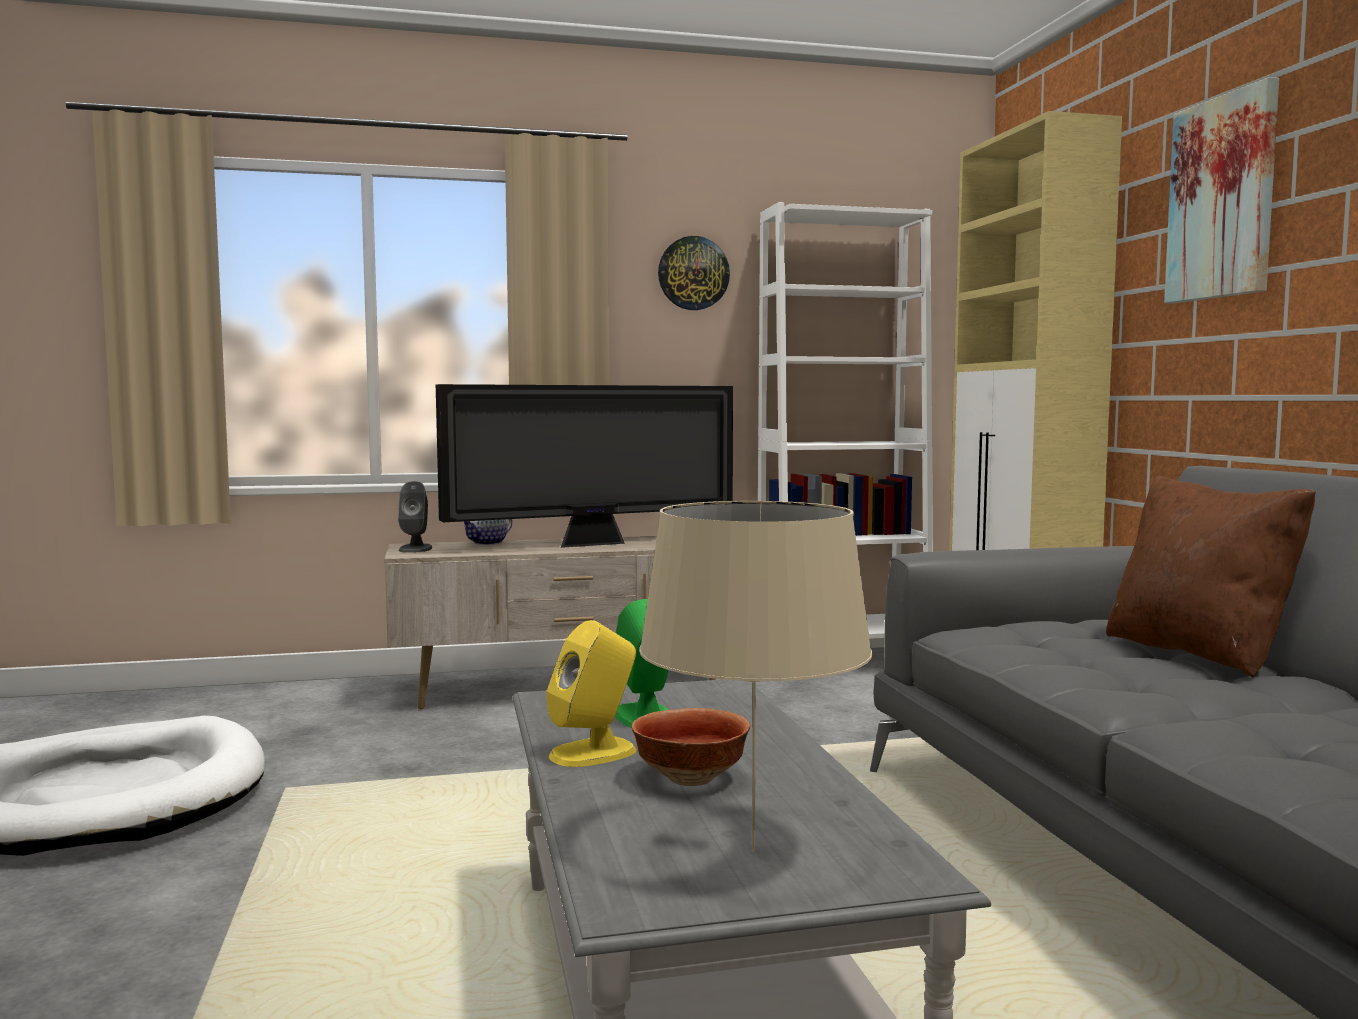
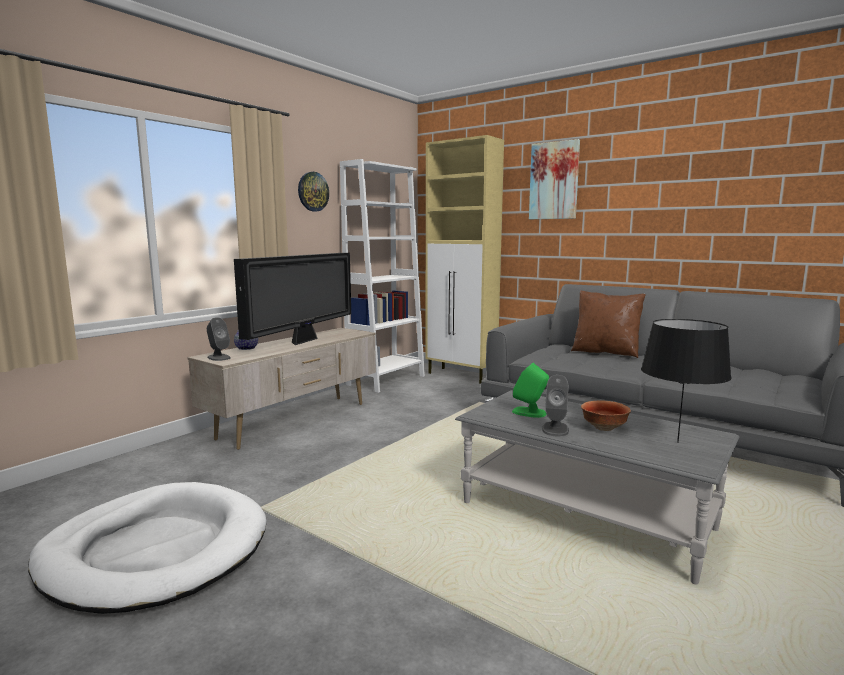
camera: 40 degrees left, 5 degrees up
(594, 753) = (555, 429): yellow speaker -> grey speaker
(754, 850) = (677, 442): beige table lamp -> black table lamp

